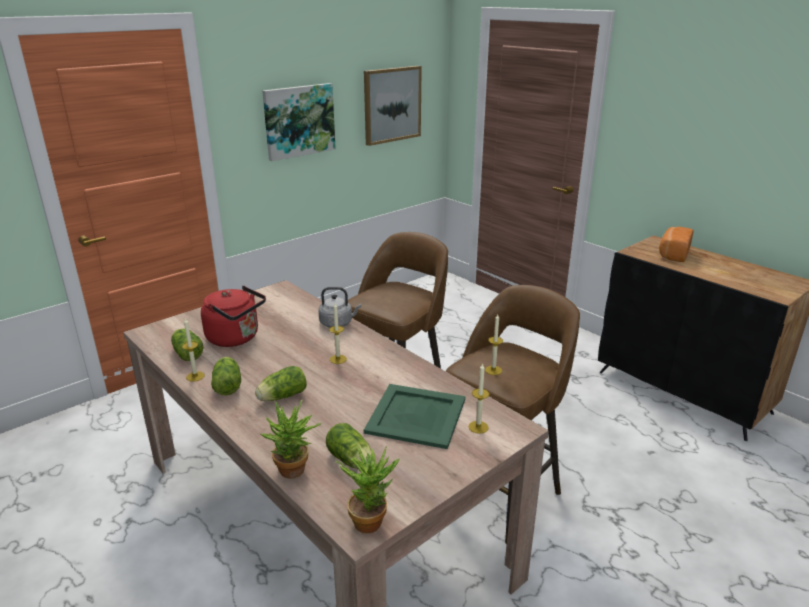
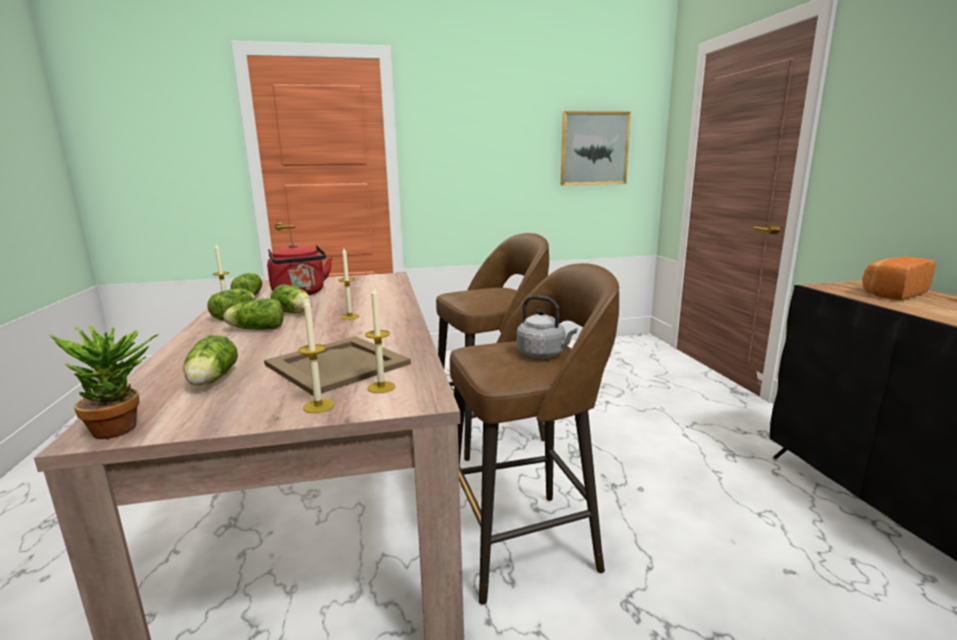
camera: 30 degrees right, 10 degrees down
(279, 367) = (294, 313): none -> lettuce
(294, 473) = (151, 376): potted plant -> none
(299, 121) = (487, 152): picture -> none
(338, 323) = (396, 297): grey kettle -> grey kettle (543, 354)
(417, 416) = (337, 365): green tray -> beige tray
(493, 370) = (496, 355): candle -> candle (318, 406)

